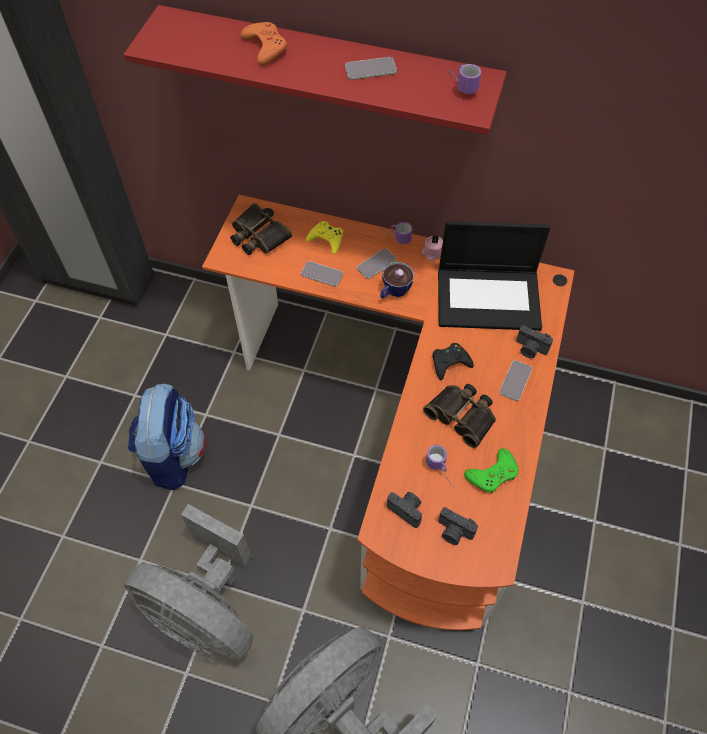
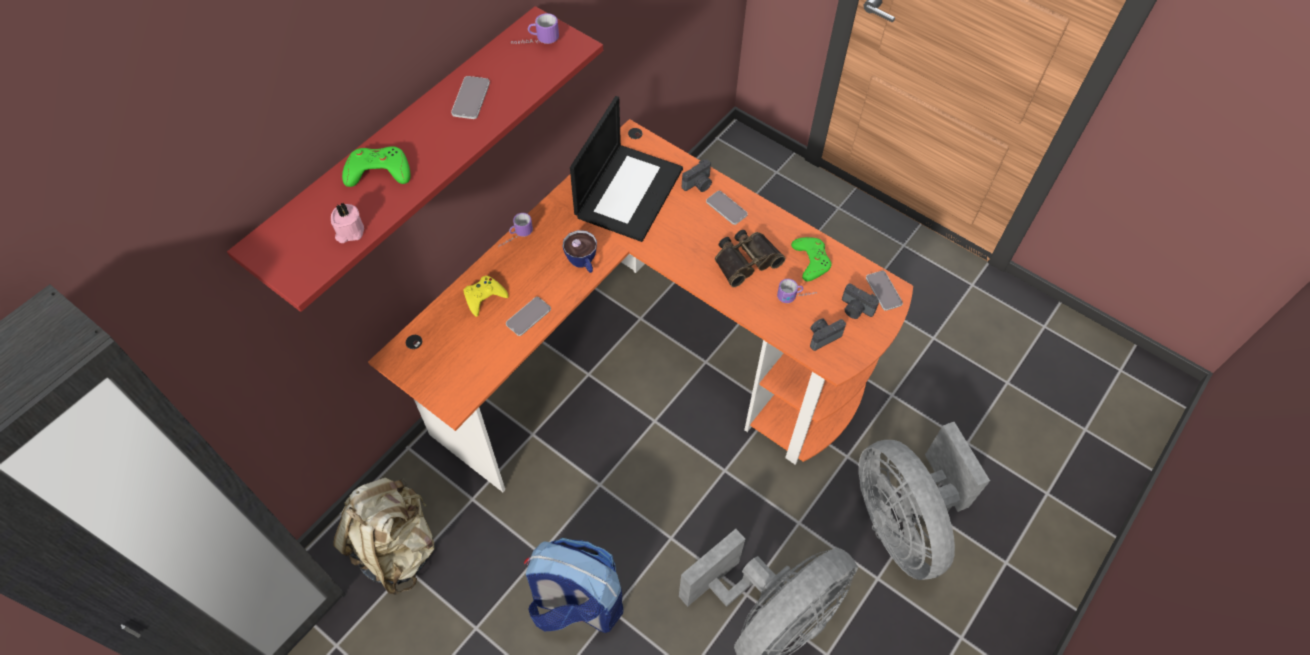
camera: 70 degrees left, 0 degrees up
(180, 321) = (396, 547): none -> beige backpack
(257, 236) = (443, 360): binoculars -> none
(265, 47) = (378, 171): orange game controller -> green game controller
(376, 264) = (541, 265): phone -> phone (883, 291)
(432, 253) = (552, 215): pink candle -> pink candle (349, 231)
(450, 363) = (686, 248): black game controller -> none
(453, 532) = (855, 309): camera -> camera turned 75 degrees clockwise

